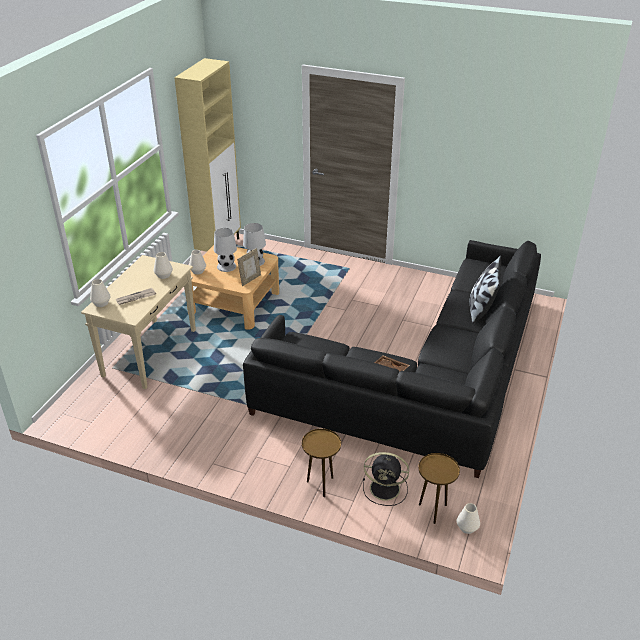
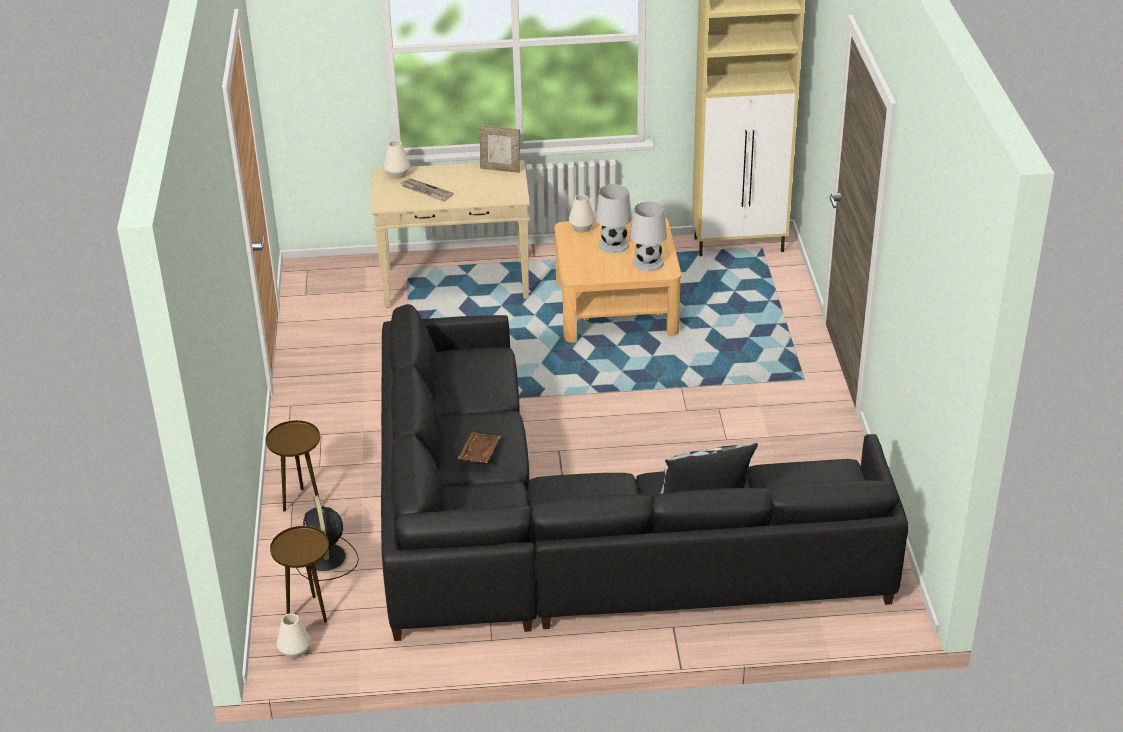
camera: 65 degrees right, 0 degrees up
(164, 275) = (489, 191): white vase -> none
(250, 279) = (598, 274): picture frame -> picture frame (500, 169)

